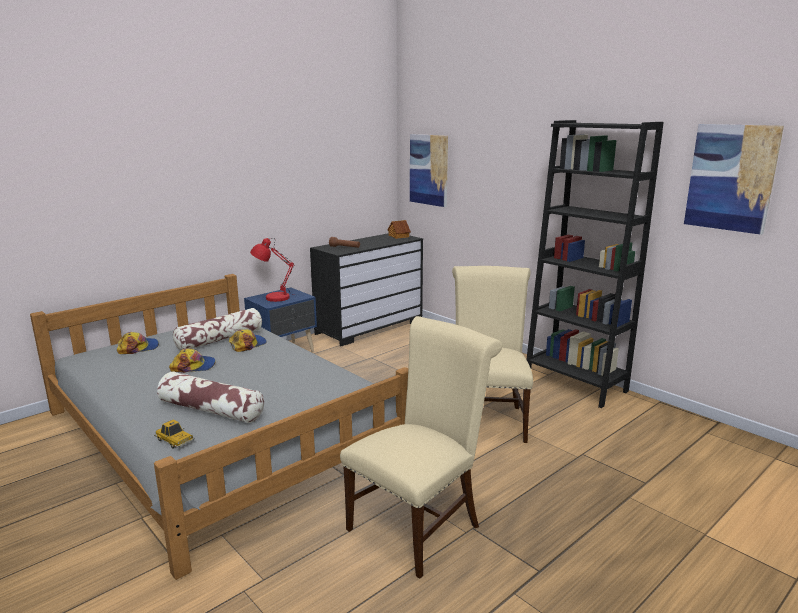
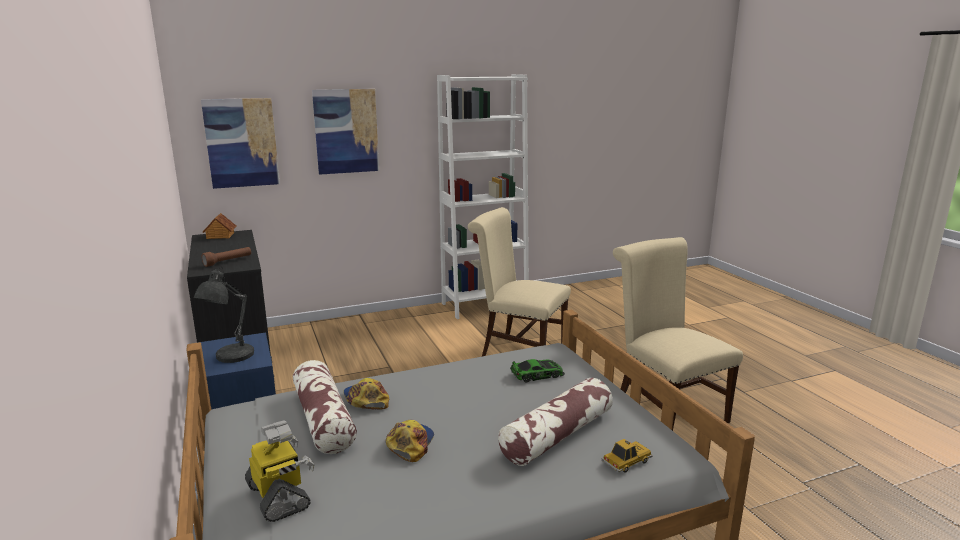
camera: 70 degrees left, 0 degrees up
(138, 348) = (279, 496): cap -> toy robot
(274, 298) = (231, 357): red table lamp -> grey table lamp
(310, 391) = (537, 374): none -> toy car
(575, 384) = (484, 305): black bookcase -> white bookcase
(731, 178) = (559, 112): picture -> picture (346, 131)

